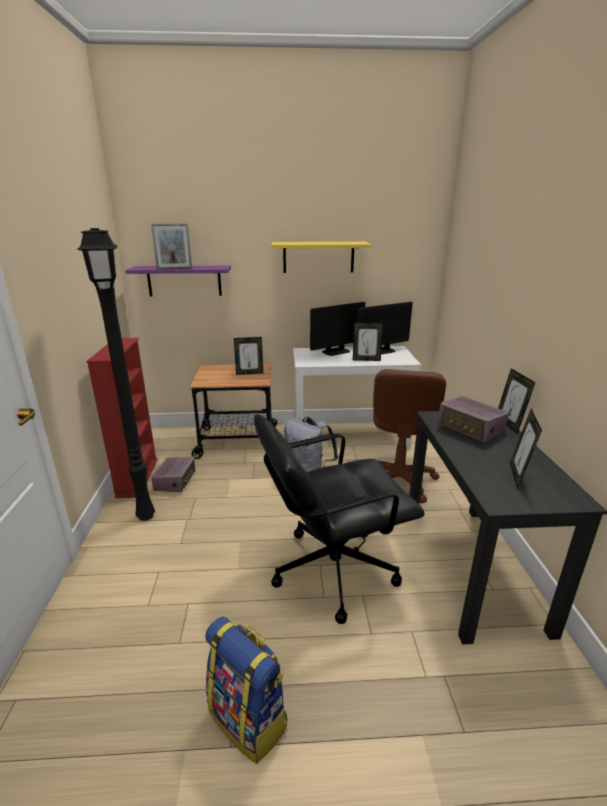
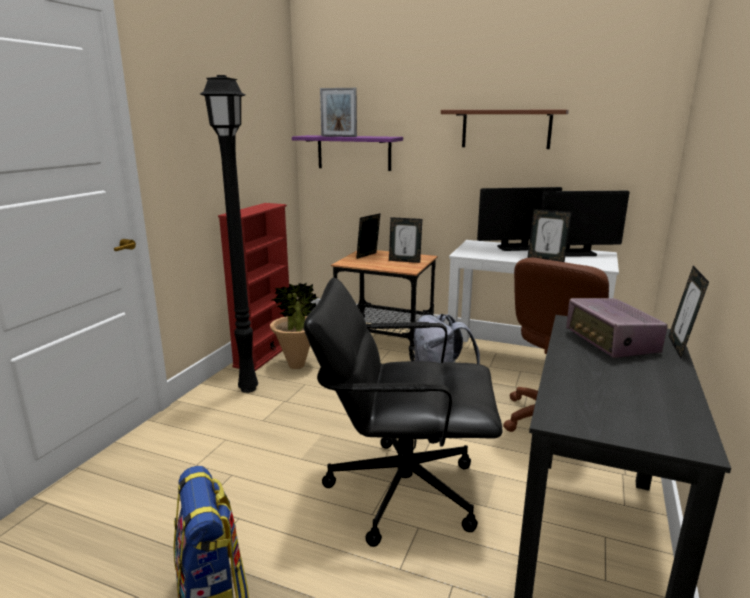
camera: 25 degrees right, 5 degrees down
(175, 481) = (297, 365): radio -> potted plant
(318, 257) = (506, 129): yellow shelf -> brown shelf
(518, 476) = (624, 400): picture frame -> picture frame (368, 256)

